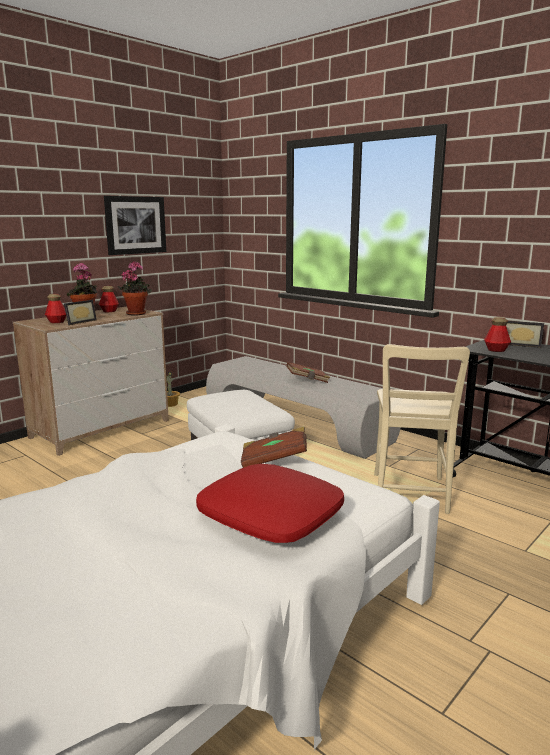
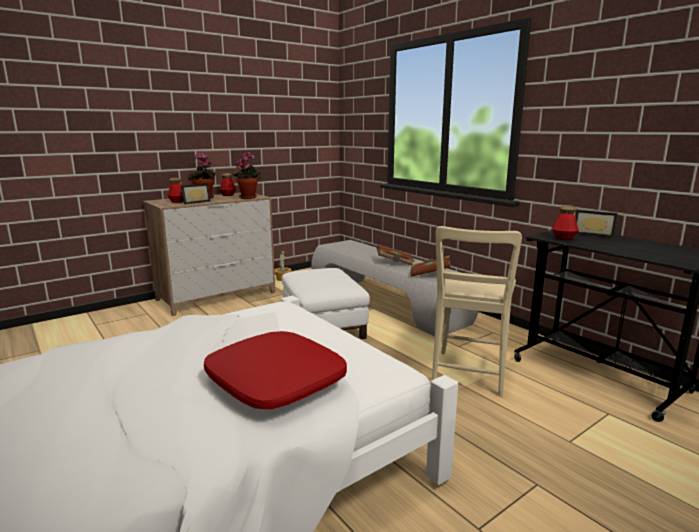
camera: 10 degrees right, 0 degrees up
(135, 225) = (256, 121): picture -> none
(274, 460) = (312, 330): brown book -> brown book (430, 274)

